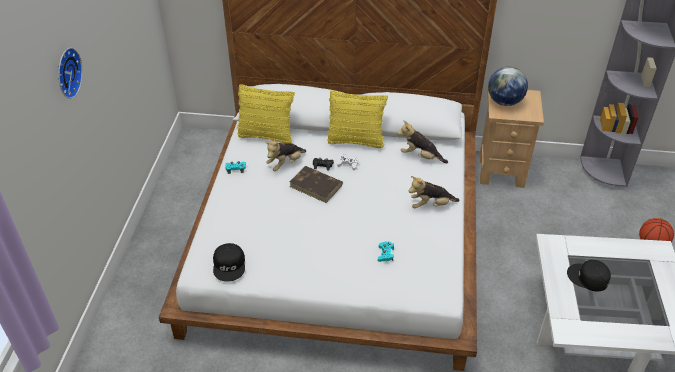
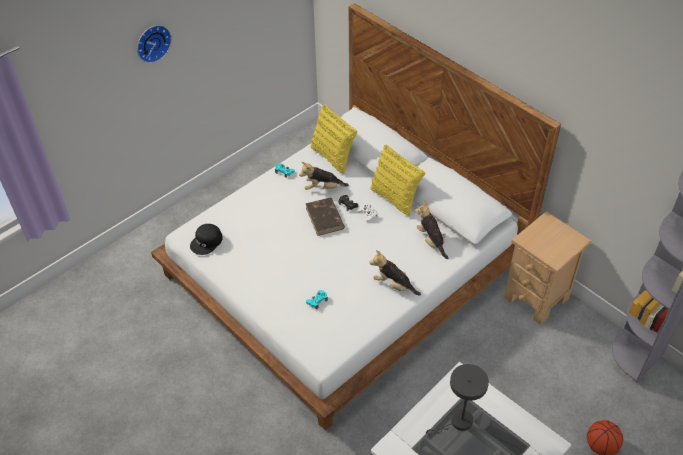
camera: 40 degrees right, 5 degrees up
(504, 102) = (543, 233): globe -> none
(588, 278) = (458, 423): black cap -> grey table lamp

